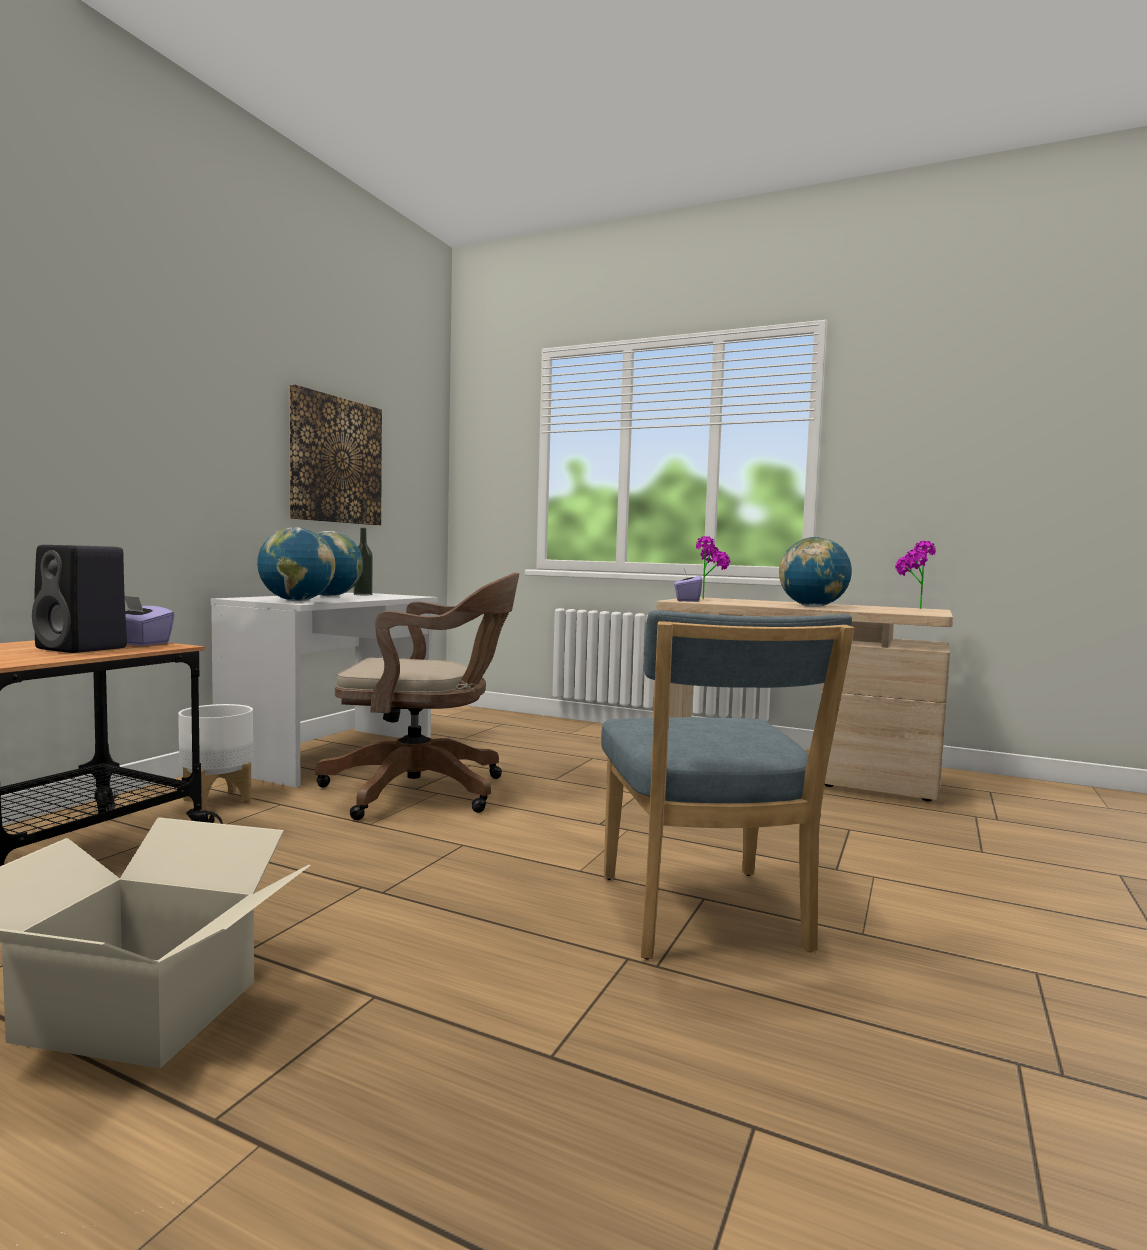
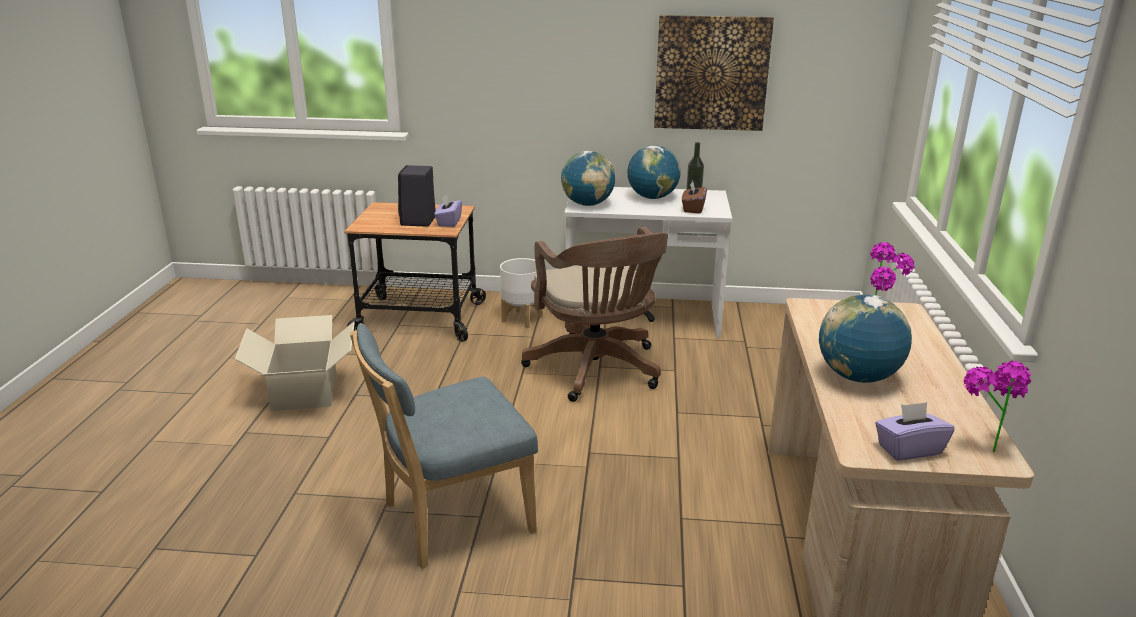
camera: 70 degrees right, 20 degrees up
(390, 596) = (693, 209): none -> brown tissue box
(687, 600) = (818, 309): purple tissue box -> purple tissue box (908, 449)

